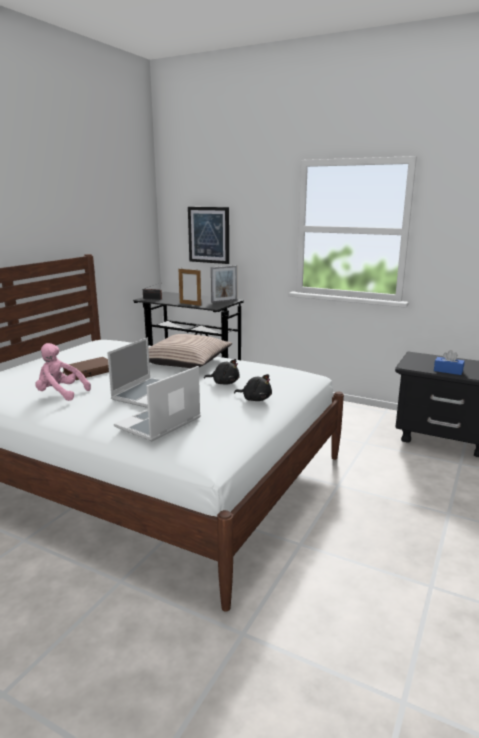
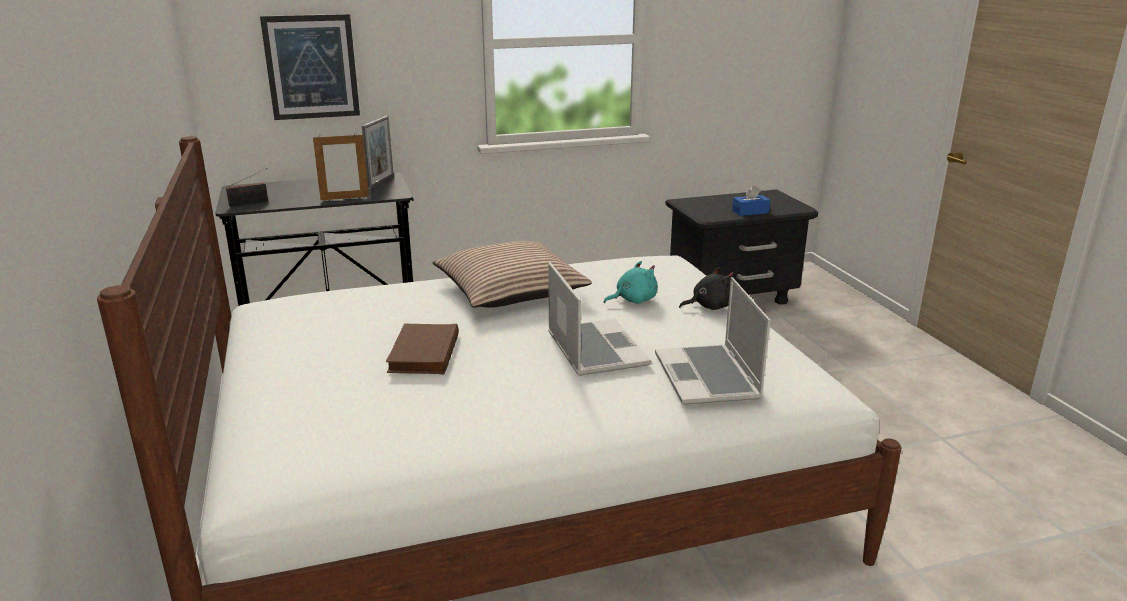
camera: 45 degrees left, 5 degrees up
(60, 394) = (483, 402): pink plush toy -> none
(224, 383) = (633, 300): black plush toy -> turquoise plush toy

